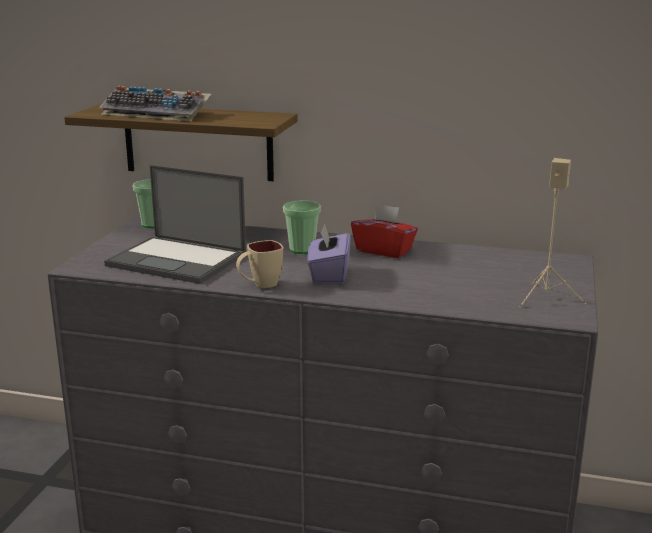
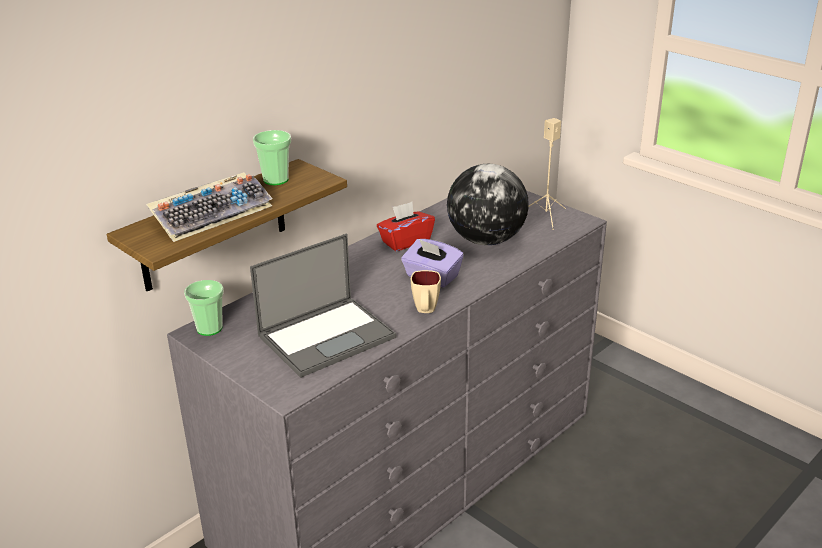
camera: 60 degrees left, 10 degrees up
(302, 249) = (365, 273): cup -> cup (276, 180)
(441, 281) = (486, 240): none -> globe

